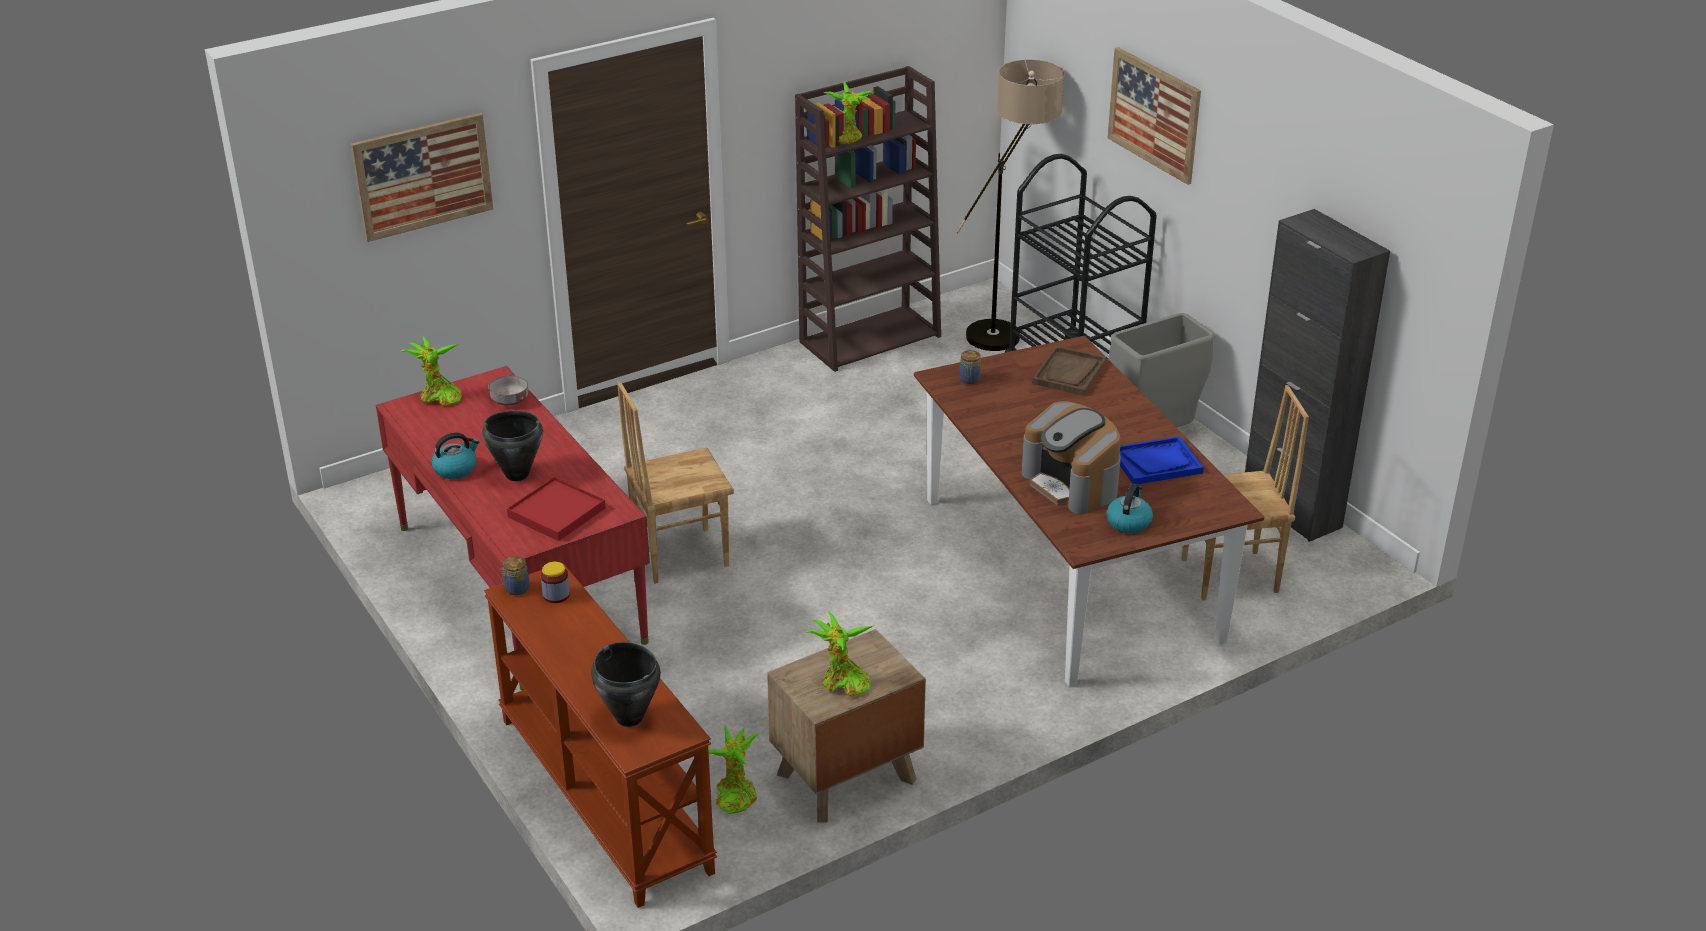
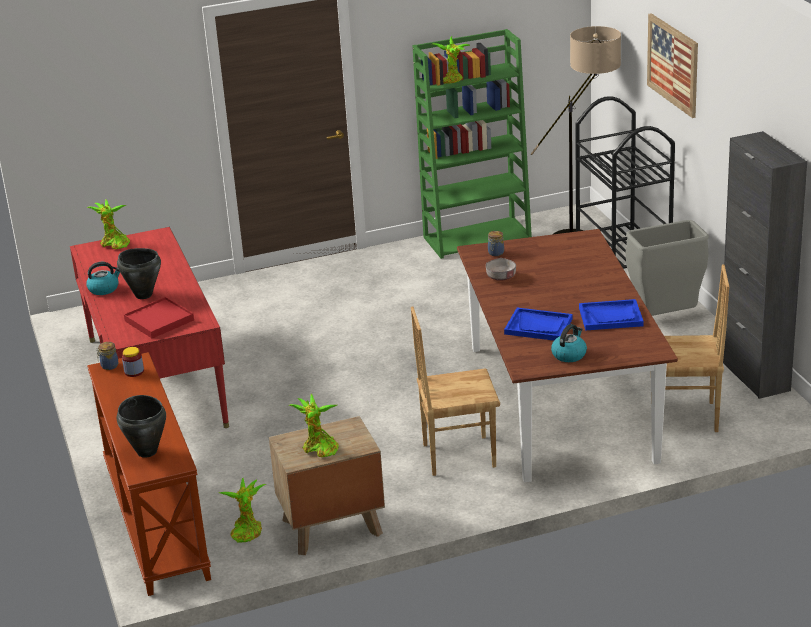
camera: 15 degrees right, 5 degrees down
(423, 176) = (121, 87): picture -> none
(510, 400) = (161, 248): grey bowl -> grey bowl (501, 277)
(679, 555) = (275, 372): brown chair -> brown chair (458, 455)
(870, 338) = (477, 238): brown bookcase -> green bookcase
(1069, 373) = (574, 253): brown tray -> none
(1072, 483) = (538, 326): coffee machine -> blue tray

